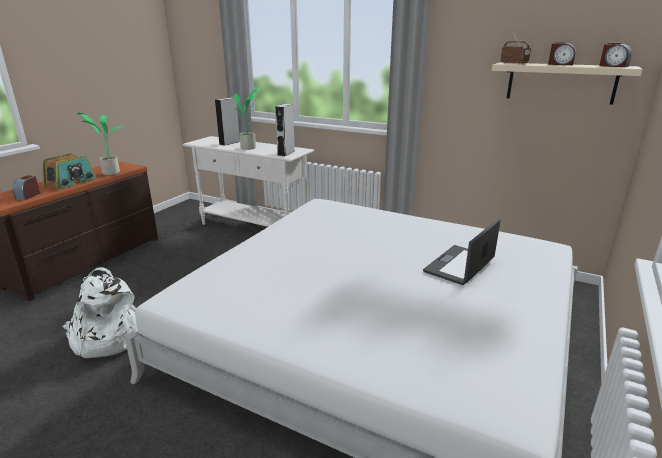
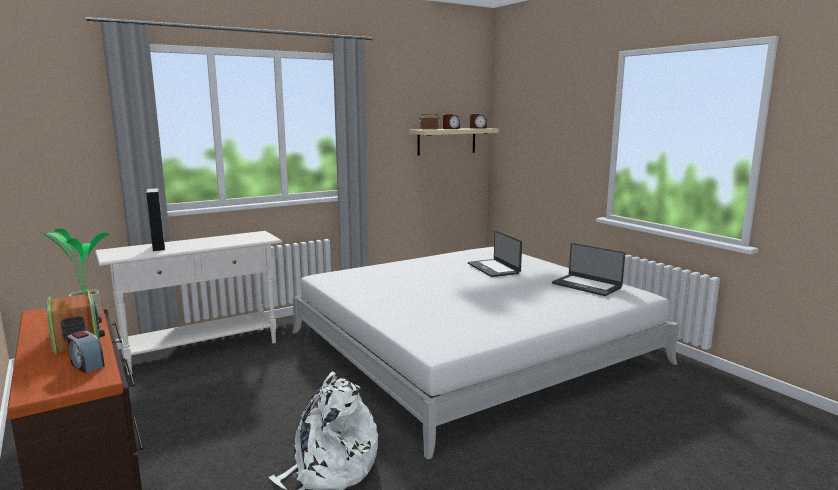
camera: 60 degrees left, 10 degrees down
(249, 148) = (204, 244): potted plant -> none
(286, 153) = (258, 238): grey speaker -> none
(479, 348) = (587, 285): none -> laptop

